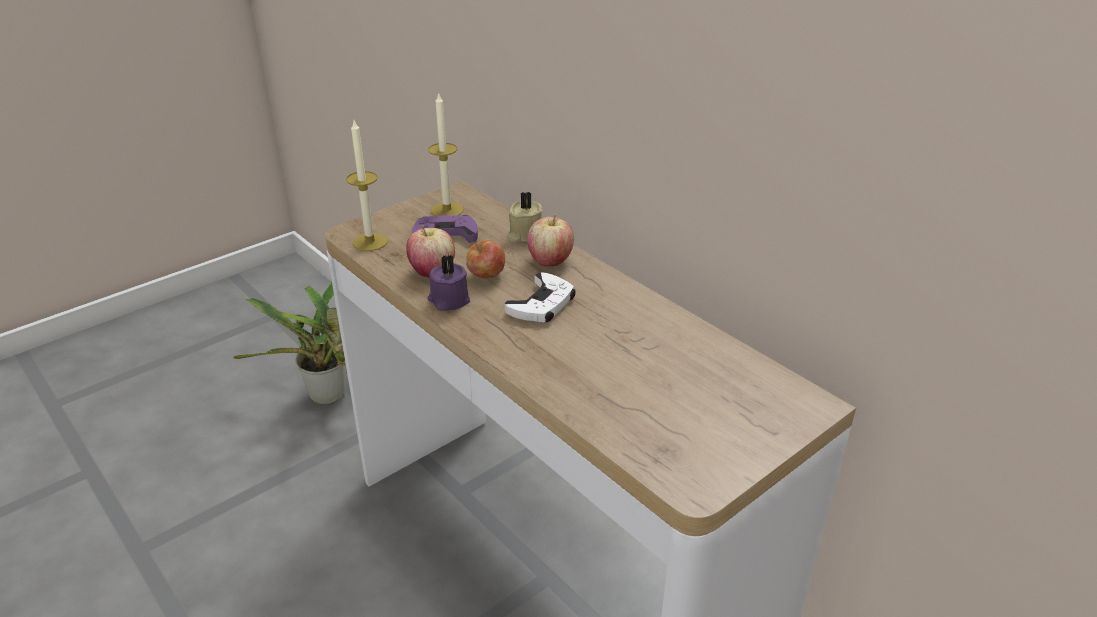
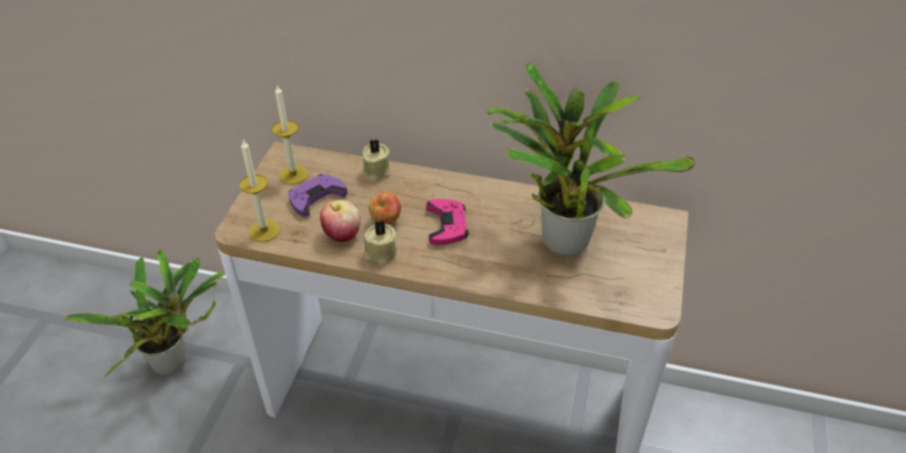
camera: 35 degrees left, 10 degrees up
(448, 300) = (380, 253): purple candle -> beige candle
(542, 304) = (447, 225): white game controller -> pink game controller
(550, 261) = (416, 186): apple -> none
(656, 366) = (561, 237): none -> potted plant

